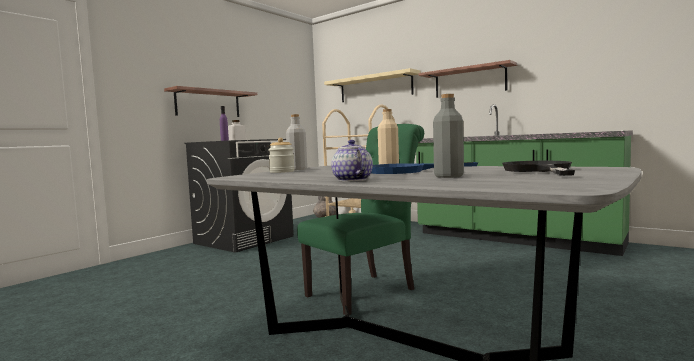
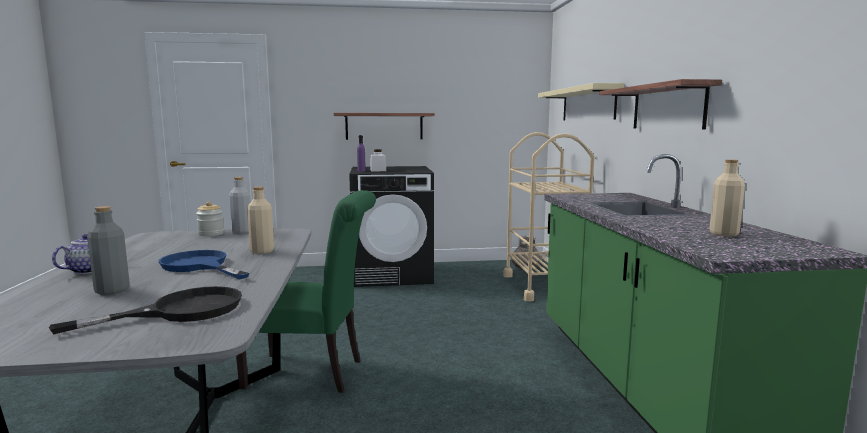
camera: 45 degrees right, 5 degrees up
(571, 132) = (723, 234): none -> beige bottle

